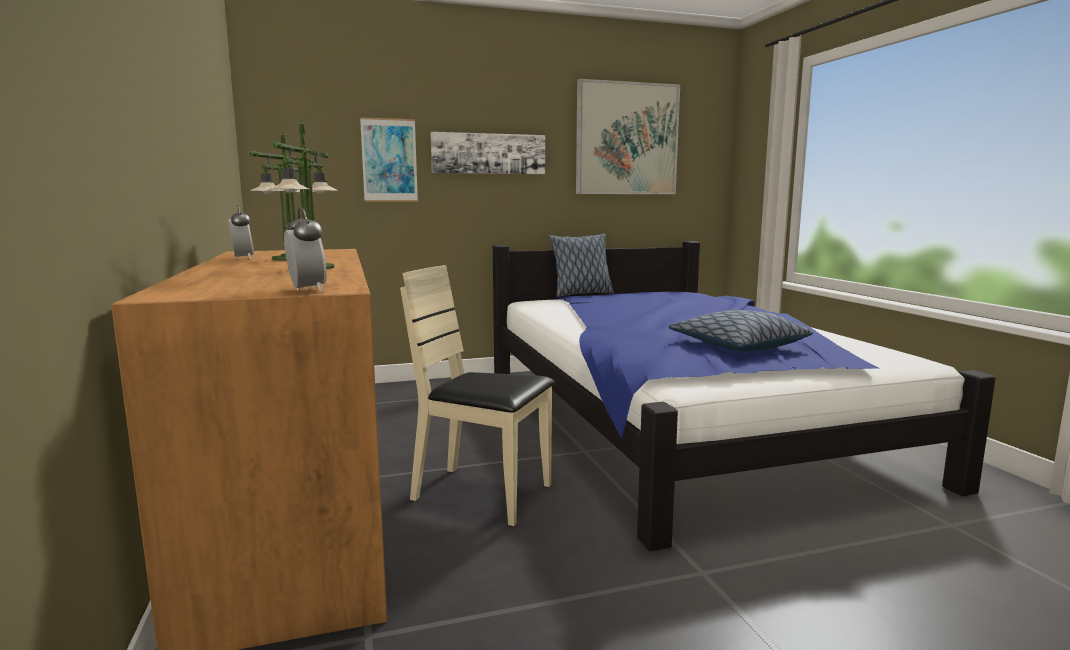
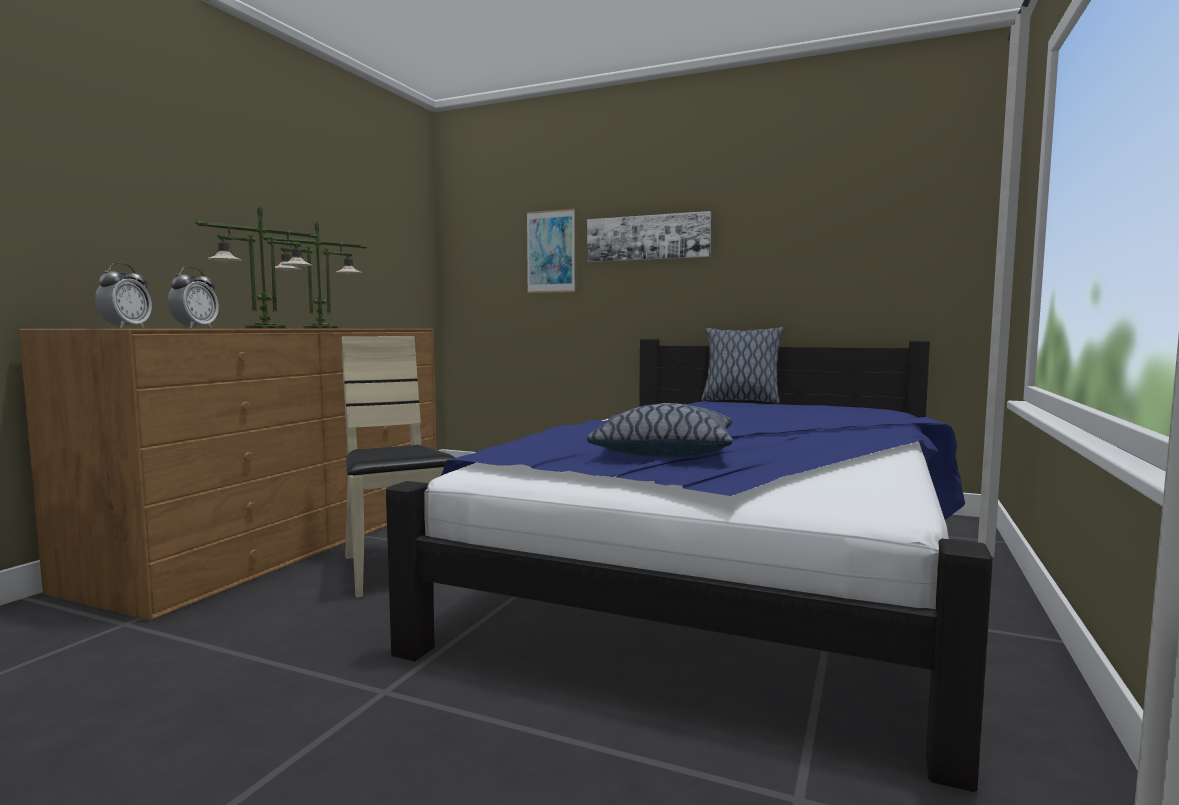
camera: 40 degrees right, 5 degrees down
(243, 258) = (303, 328): alarm clock -> alarm clock (195, 328)
(627, 139) = (824, 205): picture -> none

